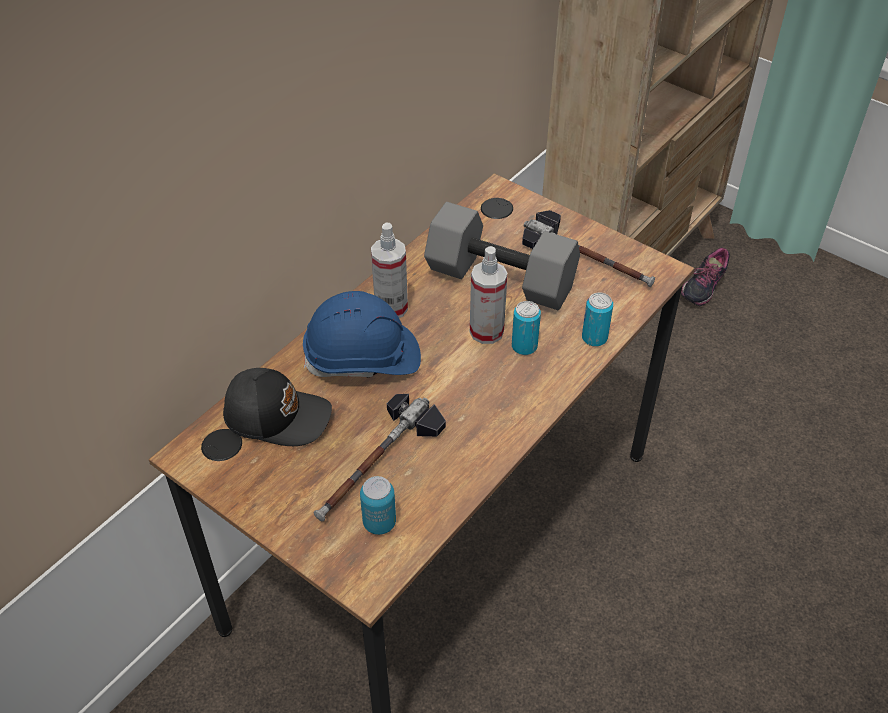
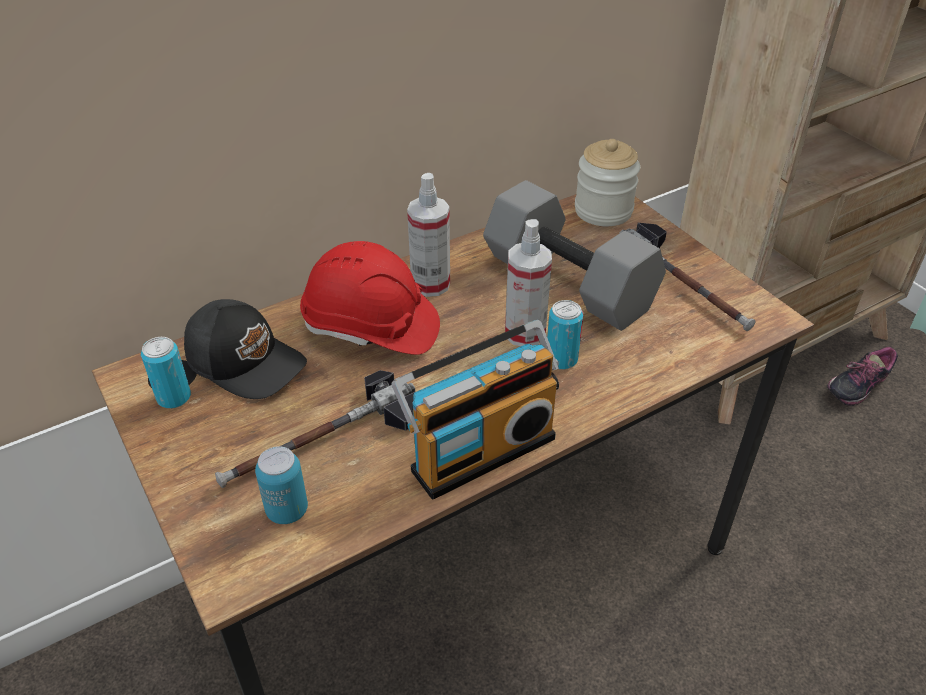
camera: 20 degrees right, 5 degrees down
(363, 359) = (371, 327): blue hard hat -> red hard hat
(497, 435) = (480, 449): none -> radio
(499, 205) = (603, 211): none -> jar
(594, 338) = (652, 371): can -> can (174, 397)

